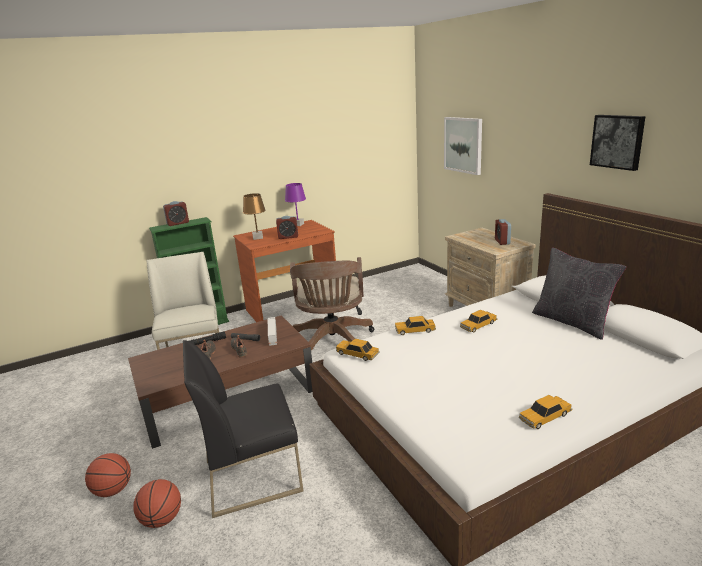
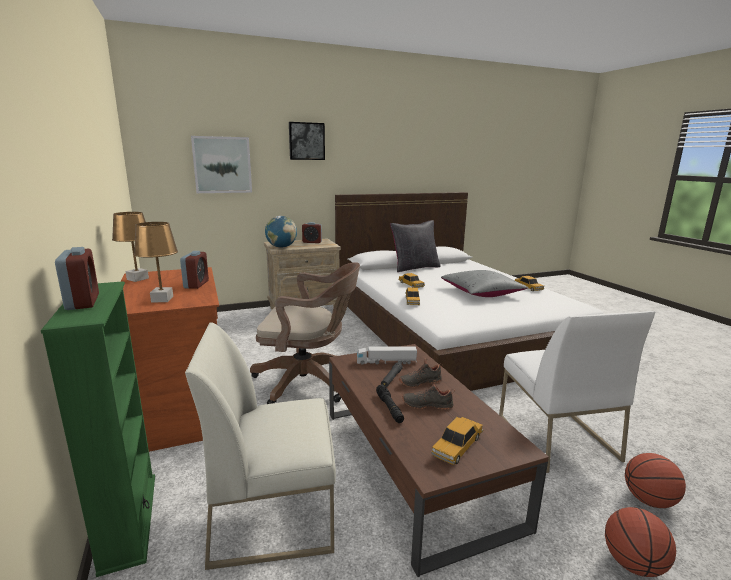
camera: 85 degrees left, 5 degrees down
(253, 474) = (555, 437): black chair -> white chair
(298, 224) = (138, 279): purple table lamp -> brown table lamp
(357, 354) = (454, 320): toy car -> toy car (457, 446)
(463, 236) = (281, 247): none -> globe
(480, 373) = (481, 293): none -> grey pillow
(618, 141) = (382, 151): picture -> picture (306, 141)

